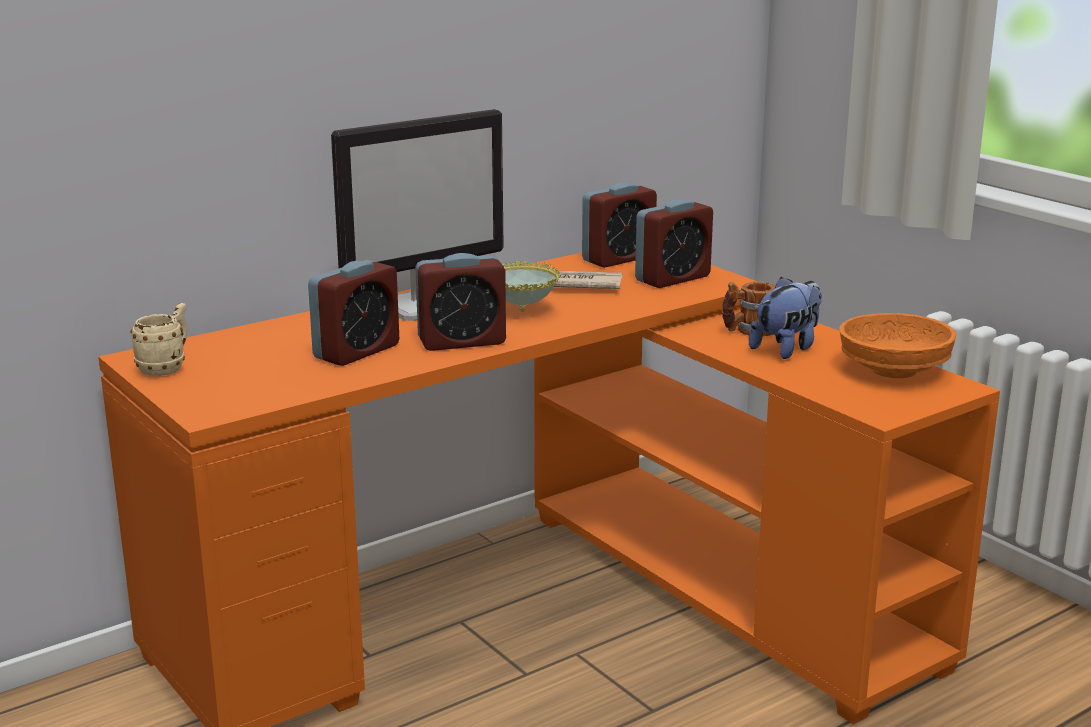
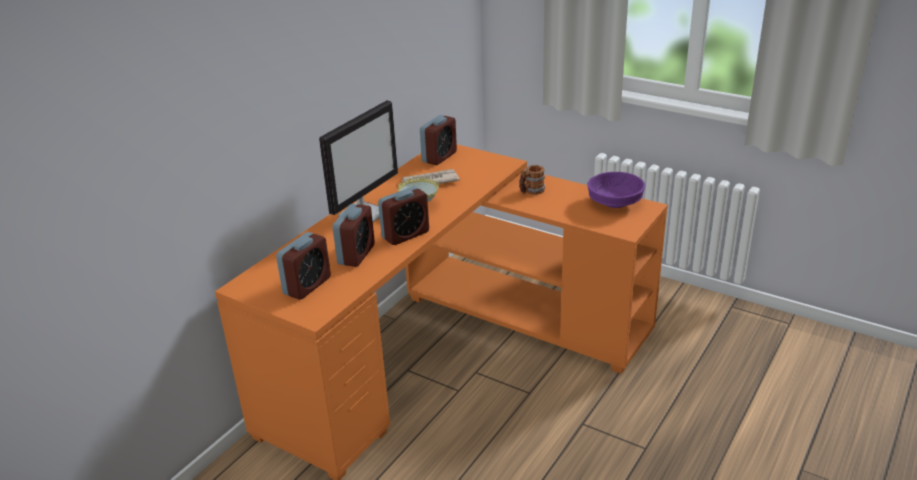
camera: 20 degrees left, 10 degrees up
(167, 367) = (262, 290): beige mug -> none
(672, 279) = (477, 166): alarm clock -> alarm clock (307, 286)
(787, 348) = (557, 199): plush toy -> none
(895, 371) = (615, 203): orange bowl -> purple bowl

